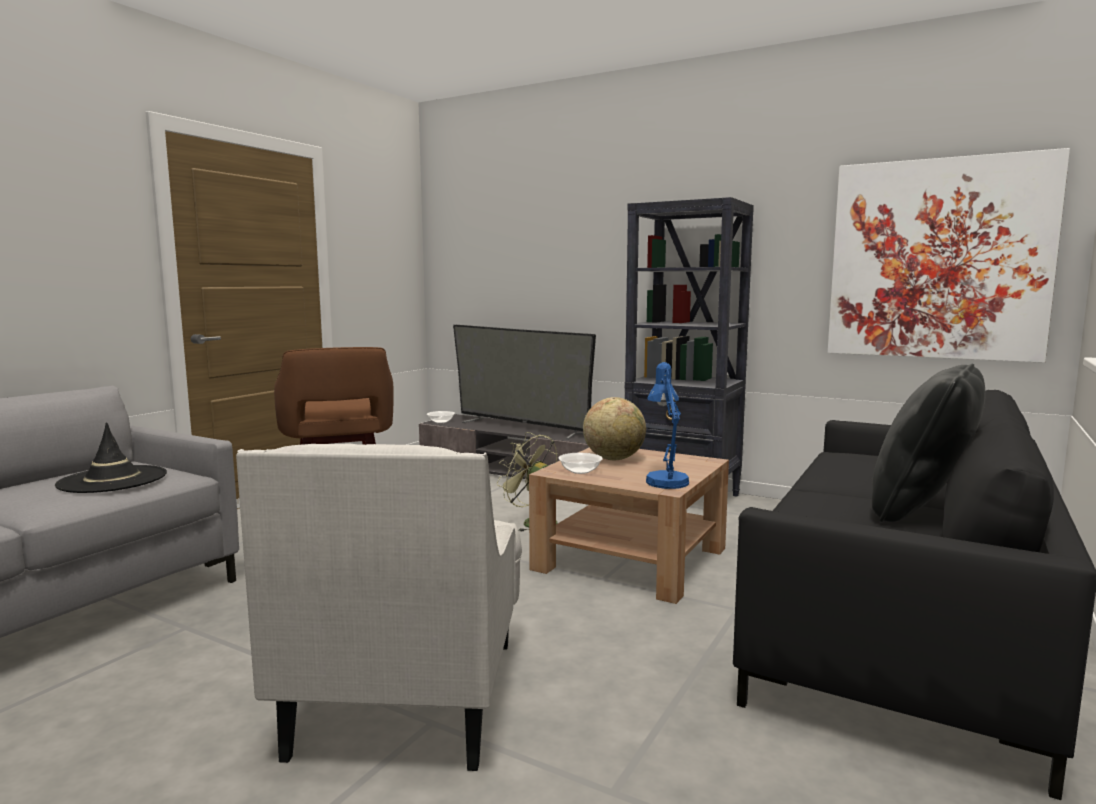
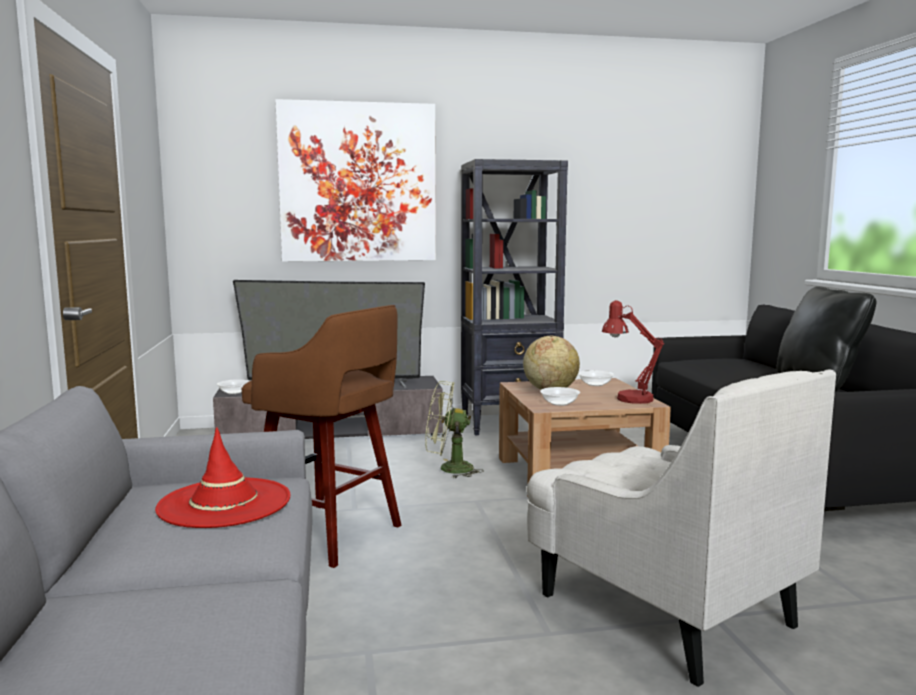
camera: 40 degrees left, 0 degrees up
(112, 480) = (224, 503): black hat -> red hat
(665, 480) = (628, 398): blue table lamp -> red table lamp
(680, 461) = (595, 384): none -> bowl
(937, 260) = (672, 215): picture -> picture (358, 183)

